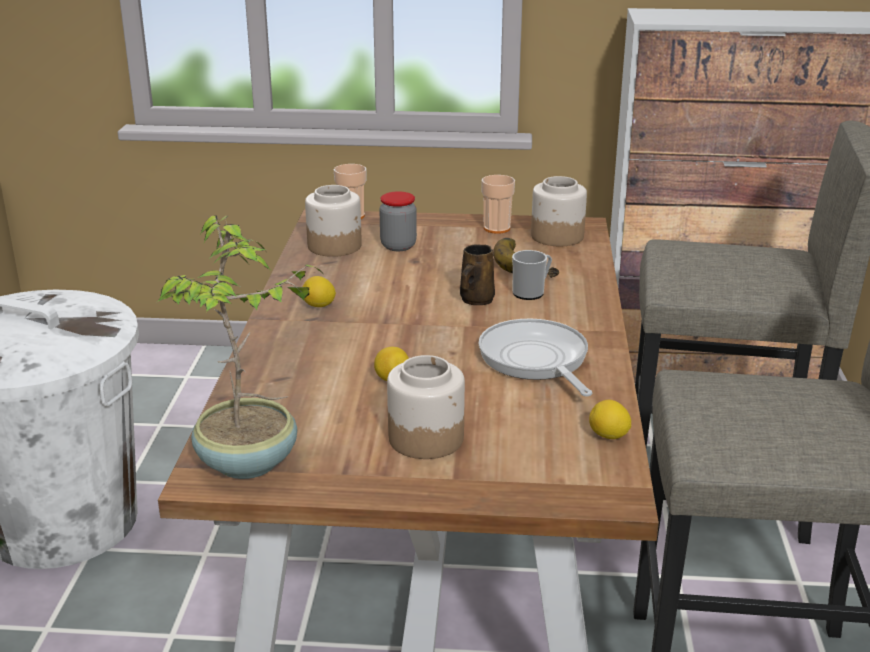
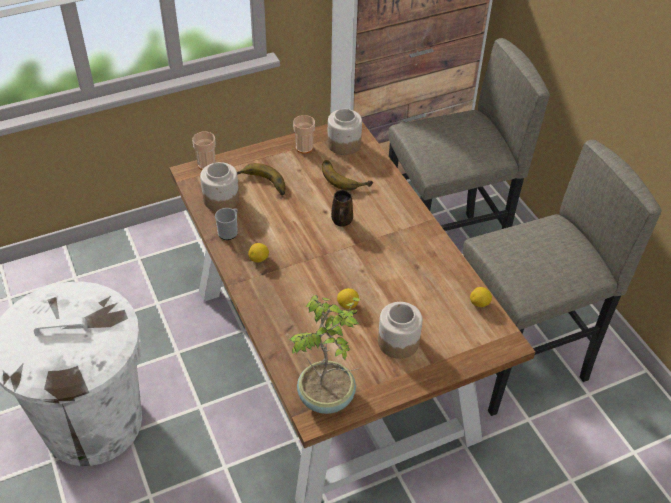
camera: 30 degrees left, 20 degrees up
(398, 246) = (259, 185): jar -> banana
(531, 292) = (366, 203): mug -> mug (229, 231)
(535, 360) = (408, 260): frying pan -> none

